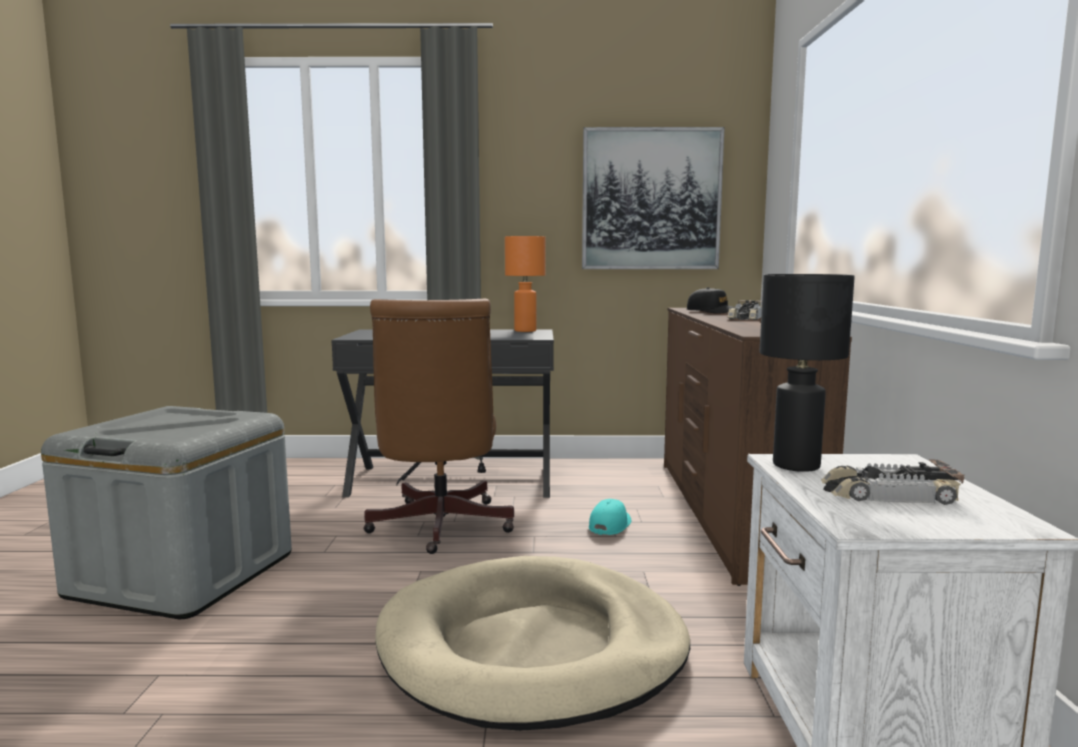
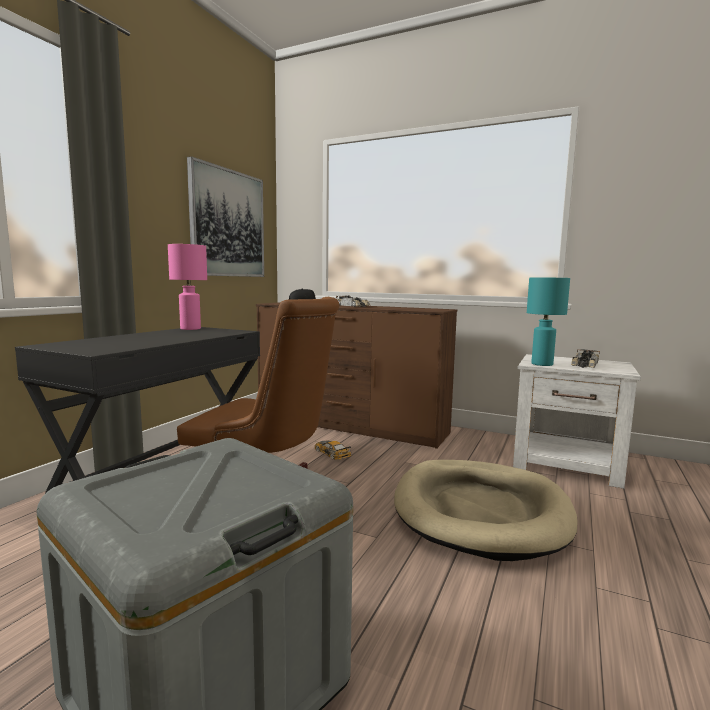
camera: 65 degrees left, 0 degrees up
(524, 331) = (190, 329): orange table lamp -> pink table lamp
(610, 525) = (332, 453): turquoise cap -> toy car
(795, 466) = (542, 364): black table lamp -> turquoise table lamp

